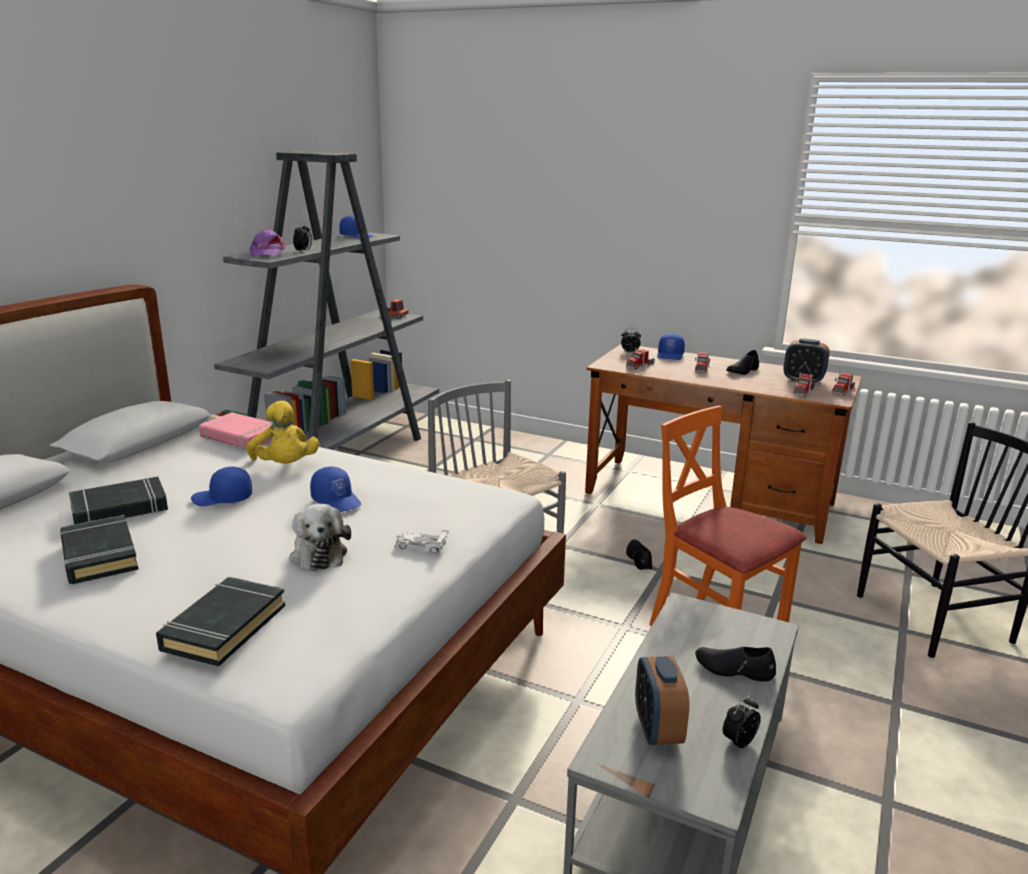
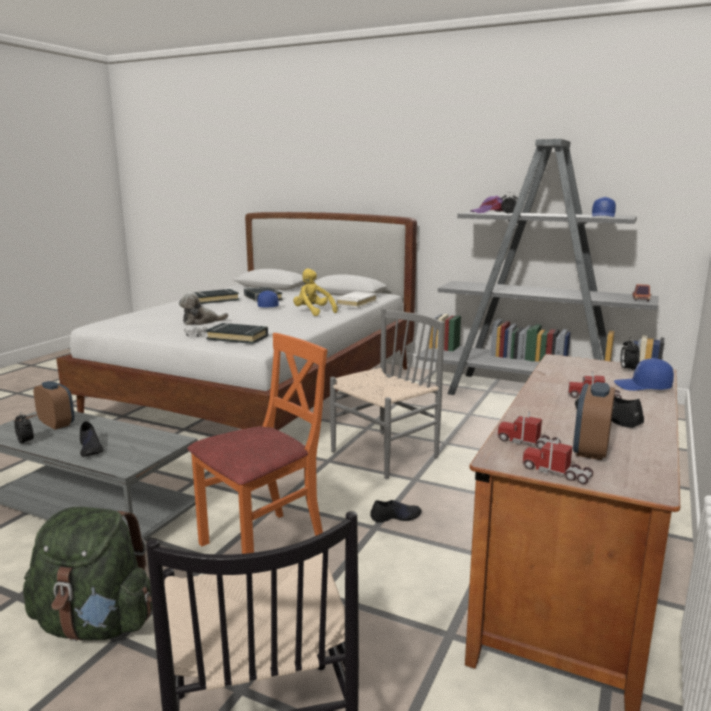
camera: 90 degrees right, 5 degrees down
(223, 627) = (139, 313): black book -> black book (238, 337)
(240, 437) = (355, 303): pink book -> white book
(285, 466) = (313, 312): yellow plush toy -> yellow plush toy turned 75 degrees clockwise
(337, 501) = (260, 320): blue cap -> none
(640, 365) = (574, 371): toy truck -> none
(657, 730) = (57, 424): alarm clock -> alarm clock turned 45 degrees clockwise
(734, 669) = (90, 448): black shoe -> black shoe turned 135 degrees clockwise
(889, 723) = (96, 624): none -> green backpack

